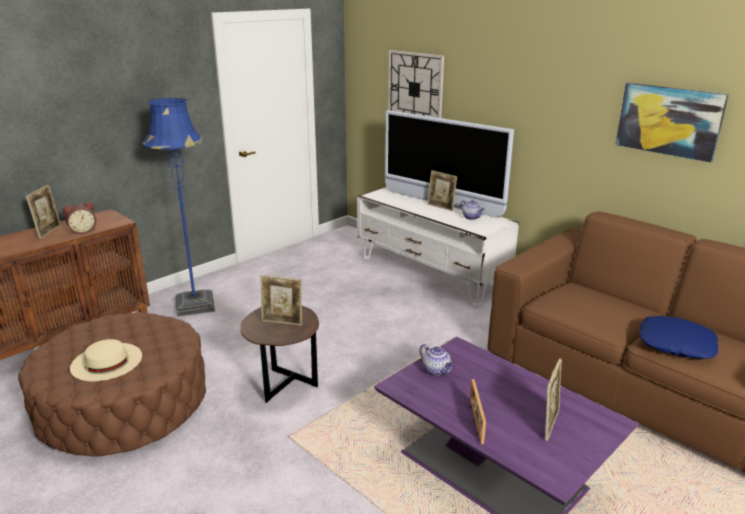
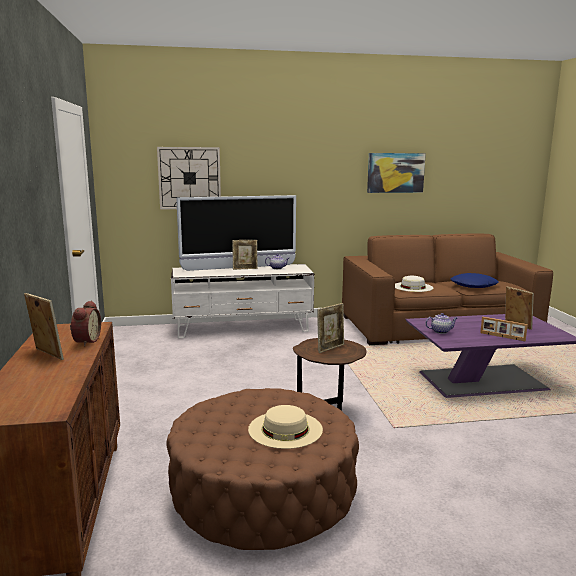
camera: 55 degrees left, 10 degrees down
(195, 305) = (128, 417): blue floor lamp -> none
(576, 304) = (412, 287): none -> white hat

